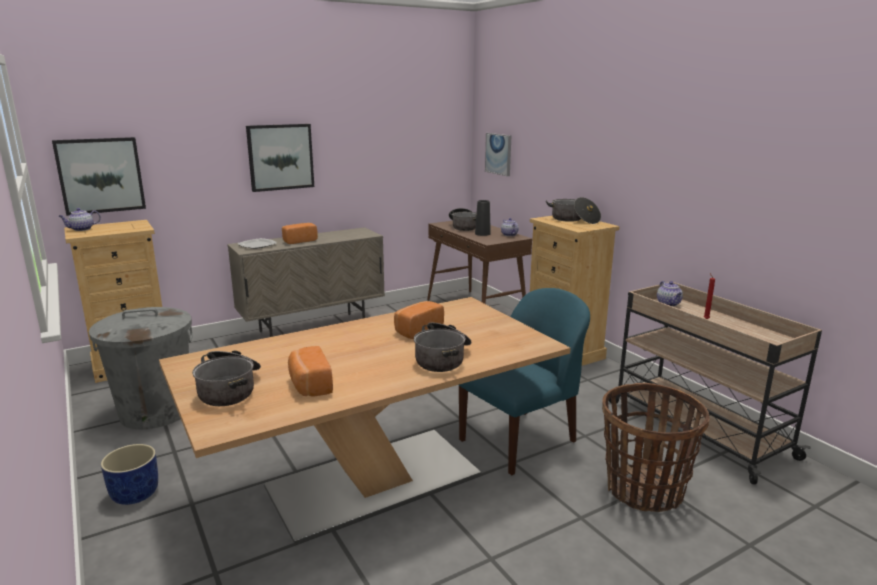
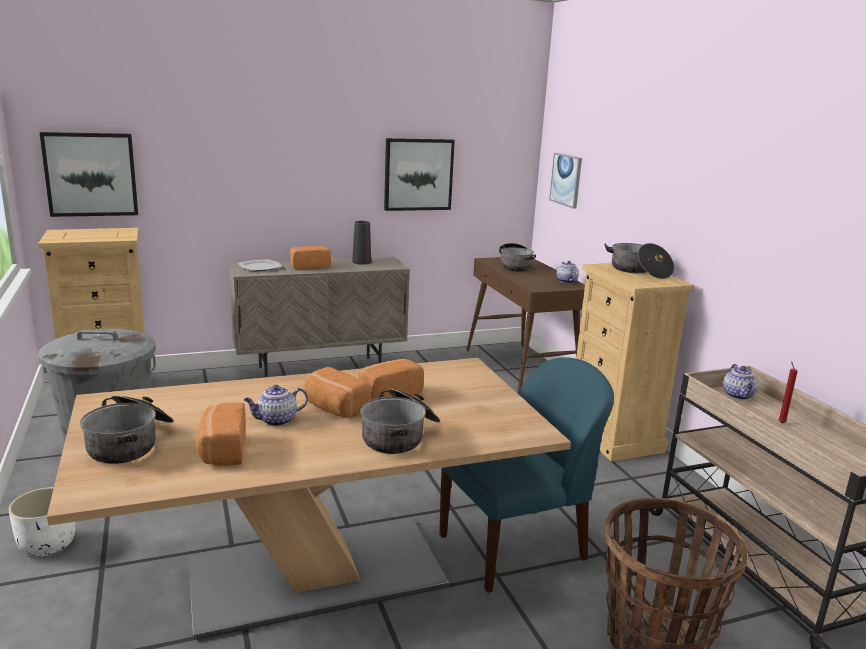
camera: 10 degrees right, 0 degrees up
(81, 229) = (62, 233): teapot -> teapot (276, 420)
(134, 494) = (46, 545): blue planter -> white planter
(280, 157) = (298, 166): picture -> picture (418, 174)
(381, 345) = (335, 408): none -> bread
(482, 234) = (533, 277): black vase -> black vase (361, 262)

